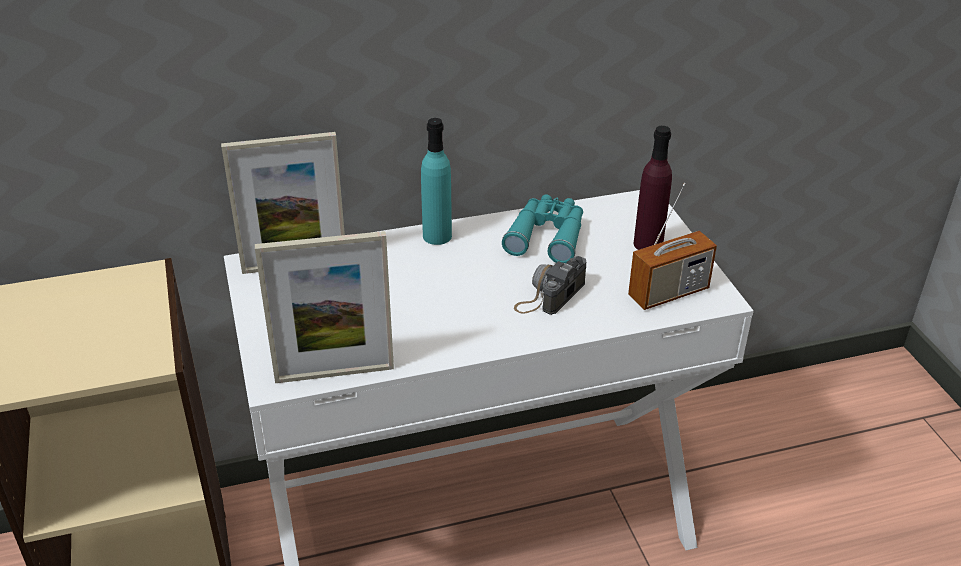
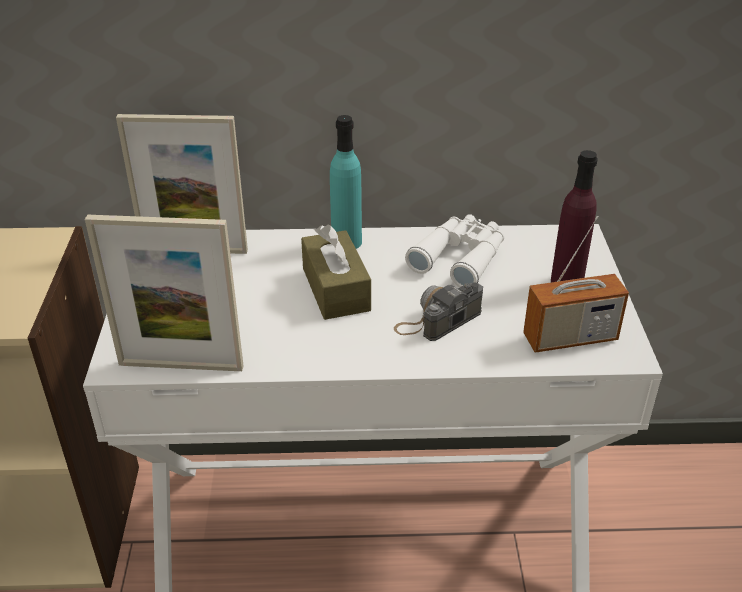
camera: 15 degrees right, 0 degrees up
(446, 281) = (336, 289): none -> brown tissue box
(547, 236) = (460, 257): turquoise binoculars -> white binoculars

